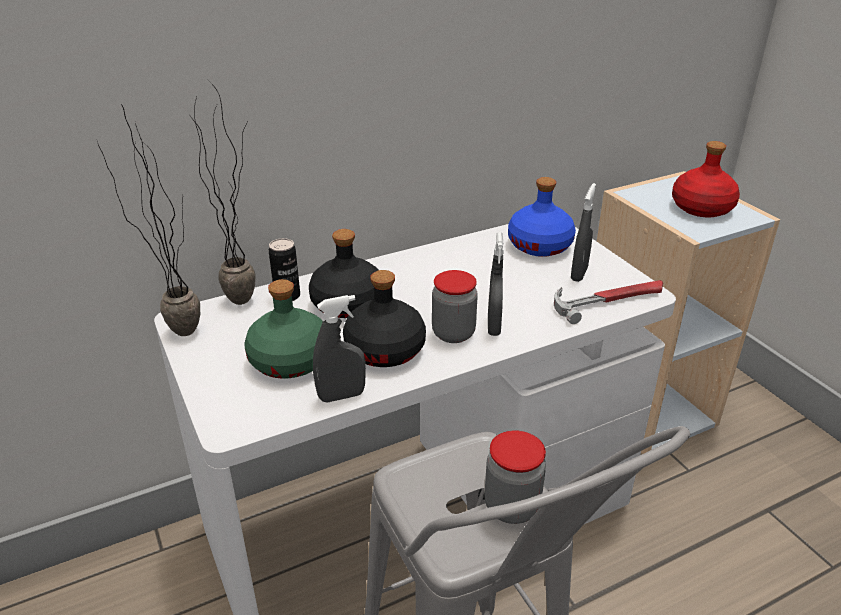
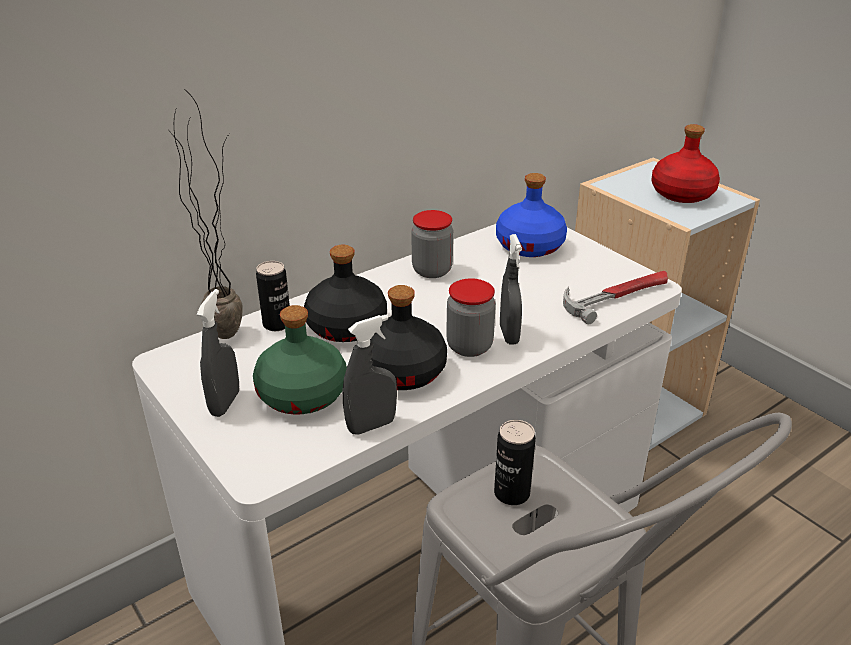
camera: 10 degrees left, 0 degrees up
(176, 328) = (162, 372): potted plant -> none
(455, 474) = (511, 493): none -> can
(511, 507) = (580, 520): jar -> jar (432, 270)
(579, 274) = (578, 271): grey spray bottle -> grey spray bottle (225, 403)

